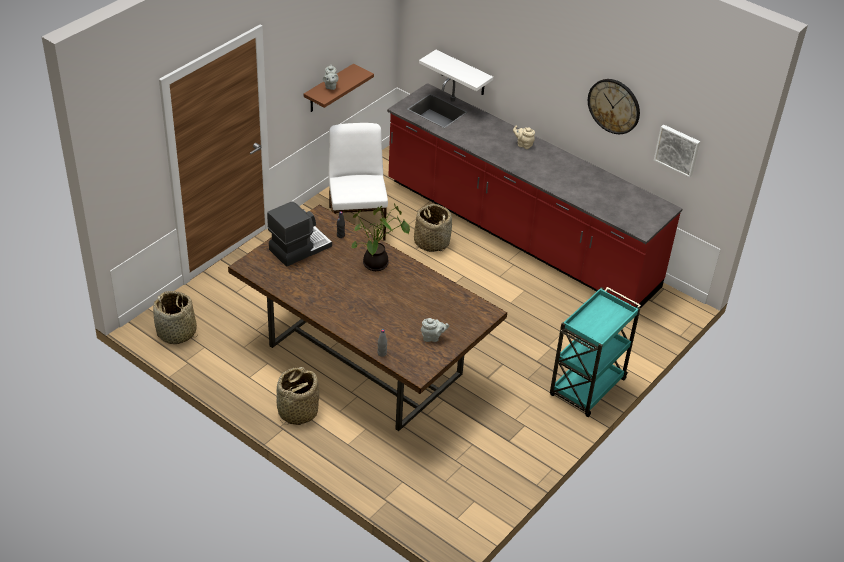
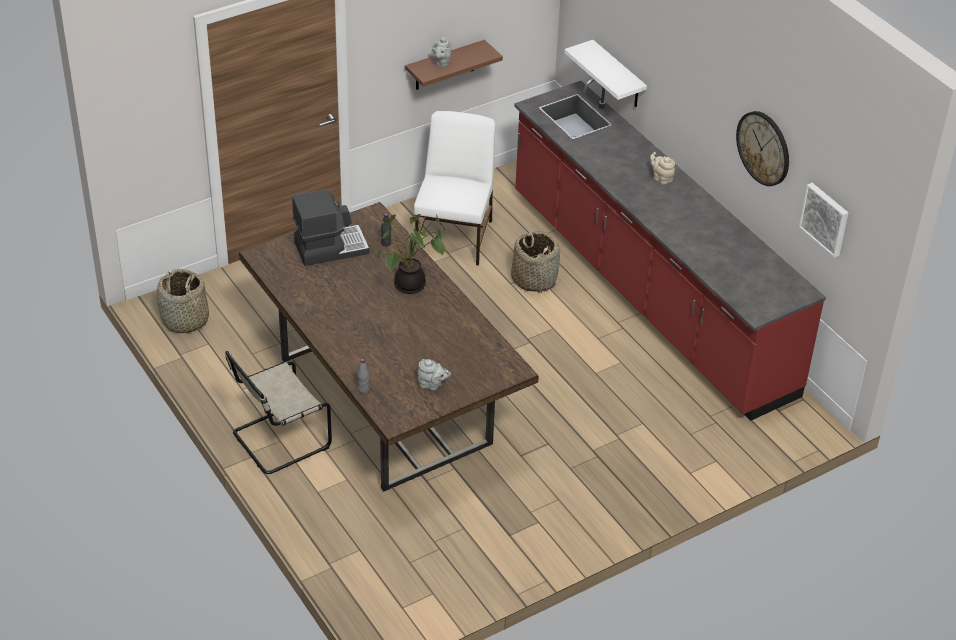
camera: 20 degrees right, 0 degrees up
(297, 411) = (278, 441): basket -> beige chair
(586, 388) = (638, 497): turquoise cart -> none

